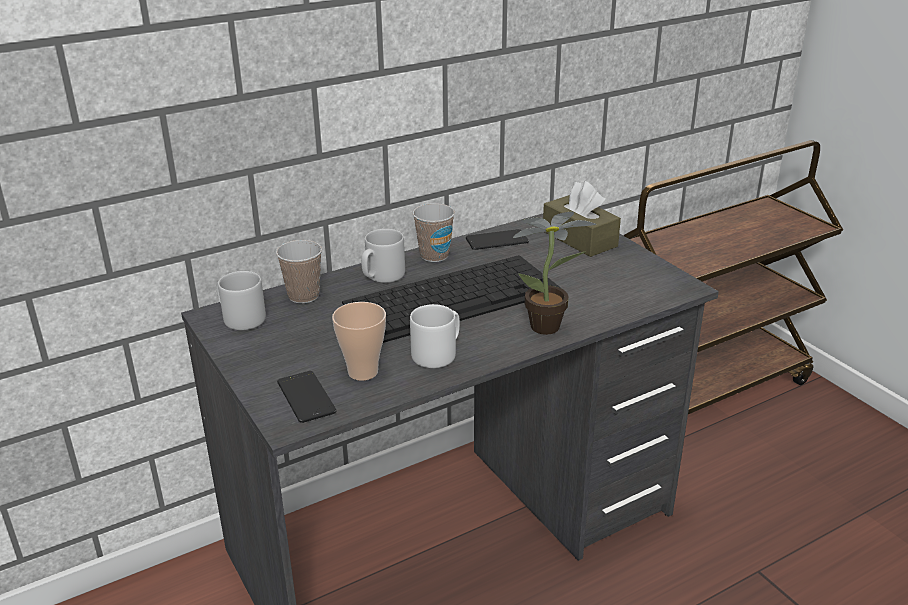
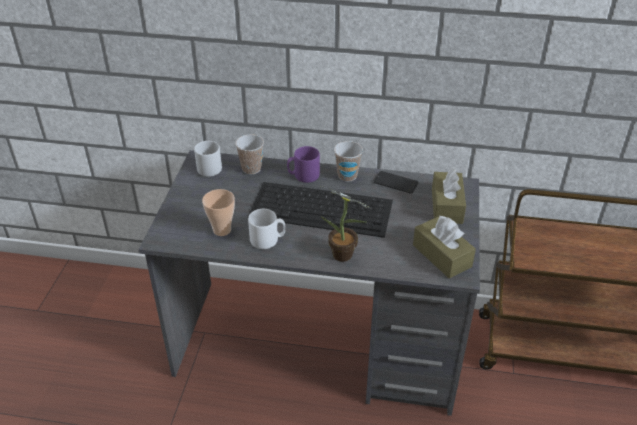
camera: 40 degrees right, 10 degrees up
(306, 397) = (182, 229): phone -> none
(382, 276) = (303, 175): grey mug -> purple mug
(642, 280) = (442, 256): none -> brown tissue box

